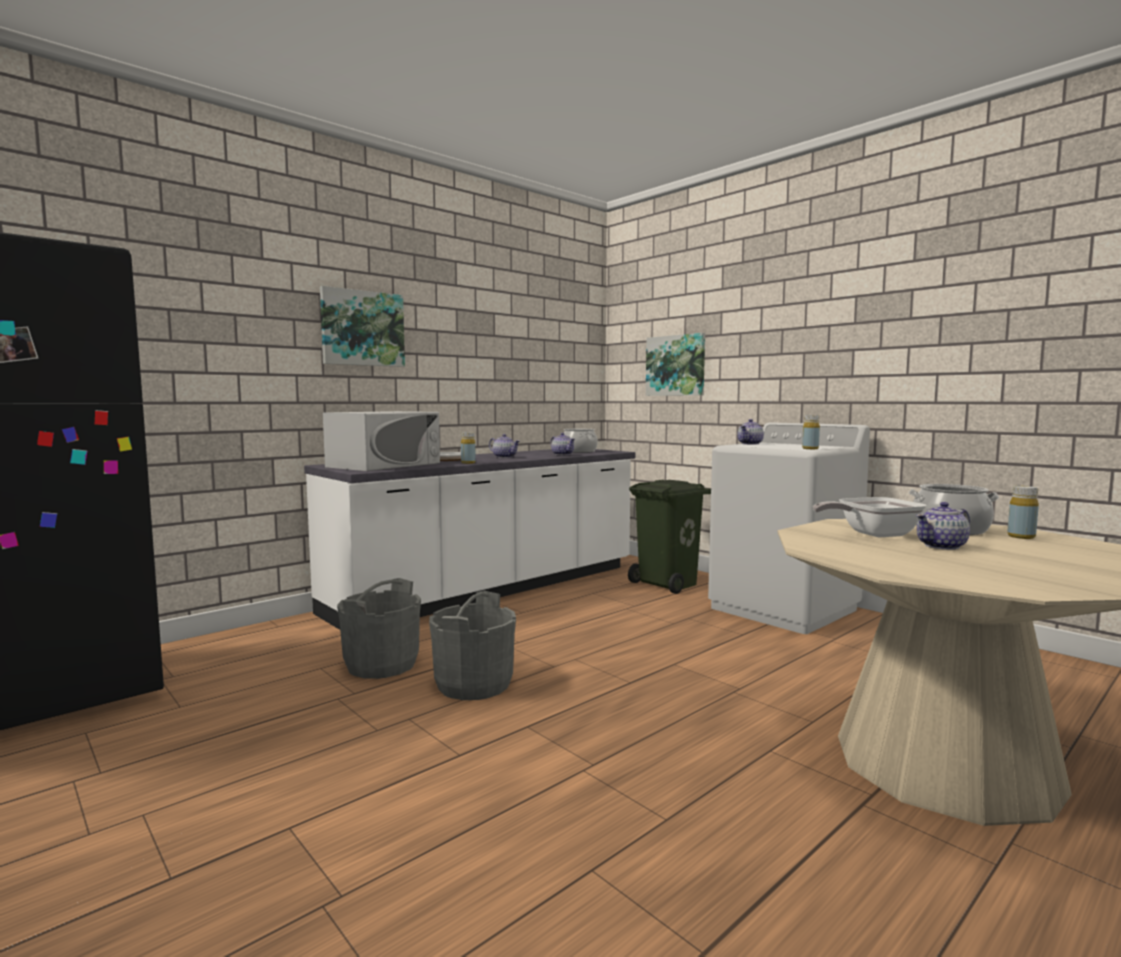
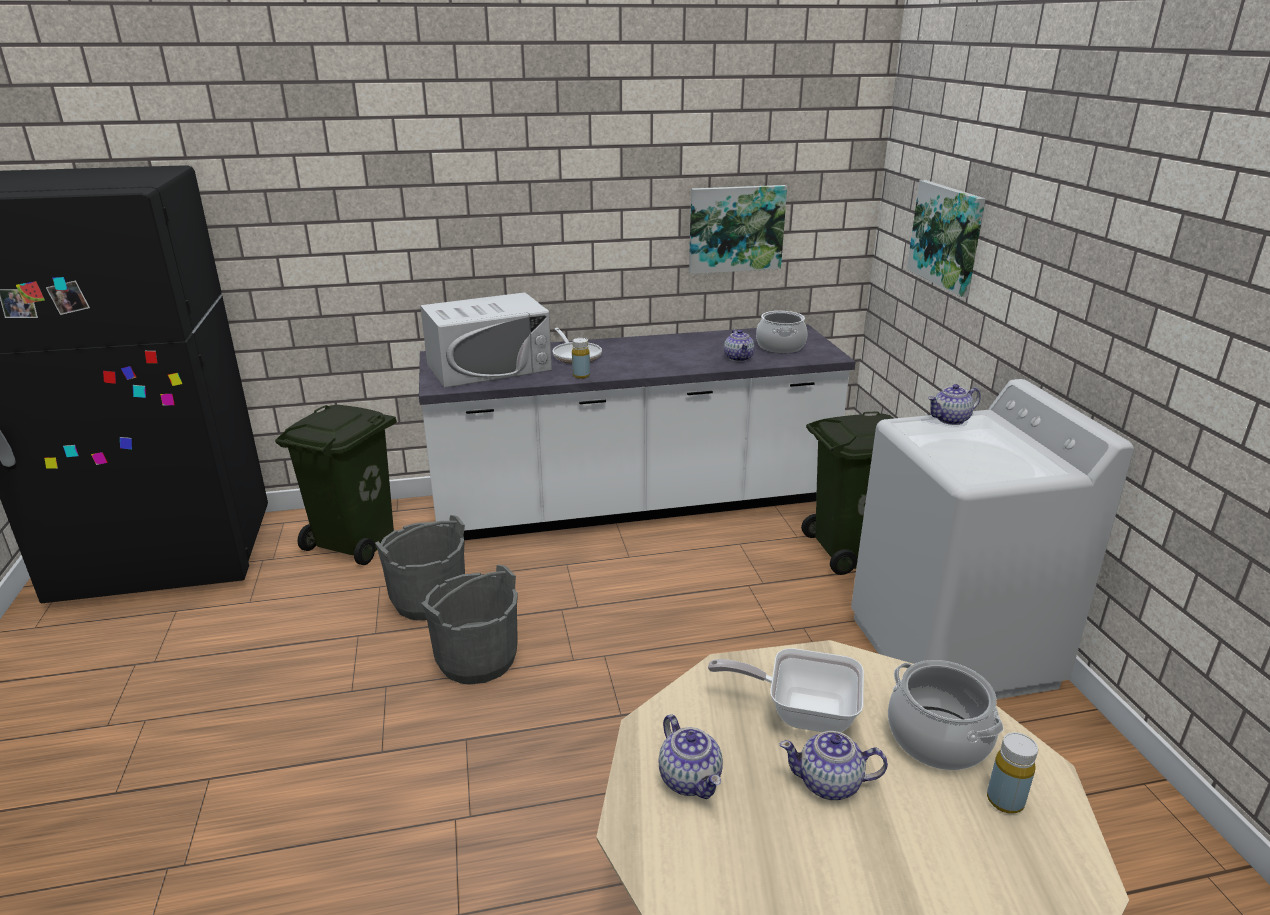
camera: 30 degrees right, 20 degrees up
(260, 649) = (357, 542): none -> green trash can
(362, 328) = (485, 188): picture -> picture (736, 228)
(504, 457) = (655, 357): teapot -> teapot (691, 779)
(810, 448) = (986, 473): yellow bottle -> none

